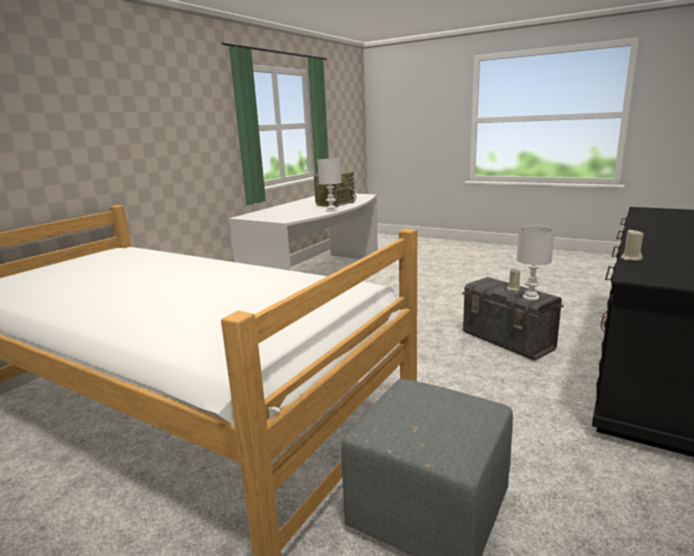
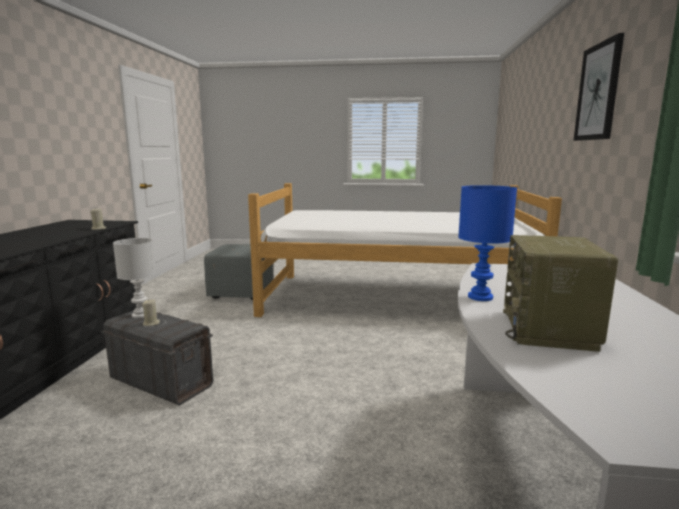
camera: 155 degrees right, 5 degrees down
(139, 105) = (598, 92): none -> picture
(331, 210) = (480, 297): white table lamp -> blue table lamp

